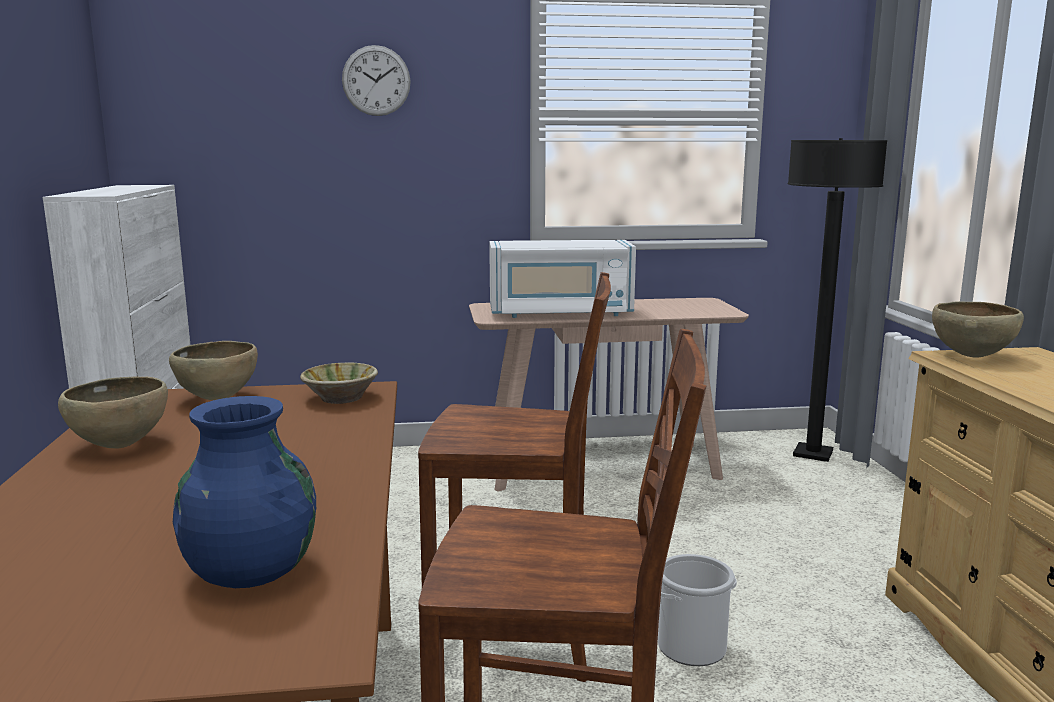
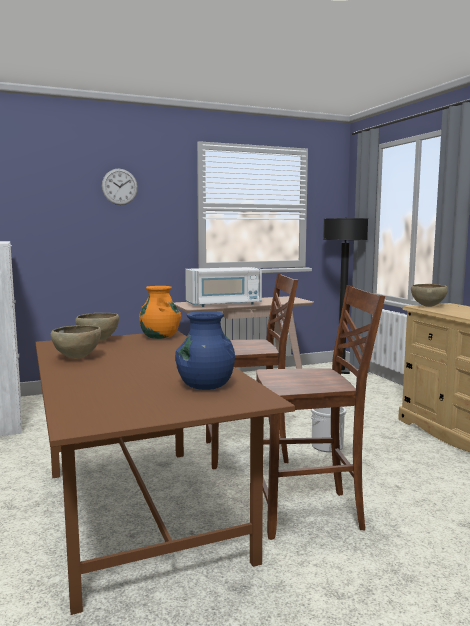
camera: 15 degrees left, 5 degrees down
(340, 397) = (160, 337): beige bowl -> orange vase

